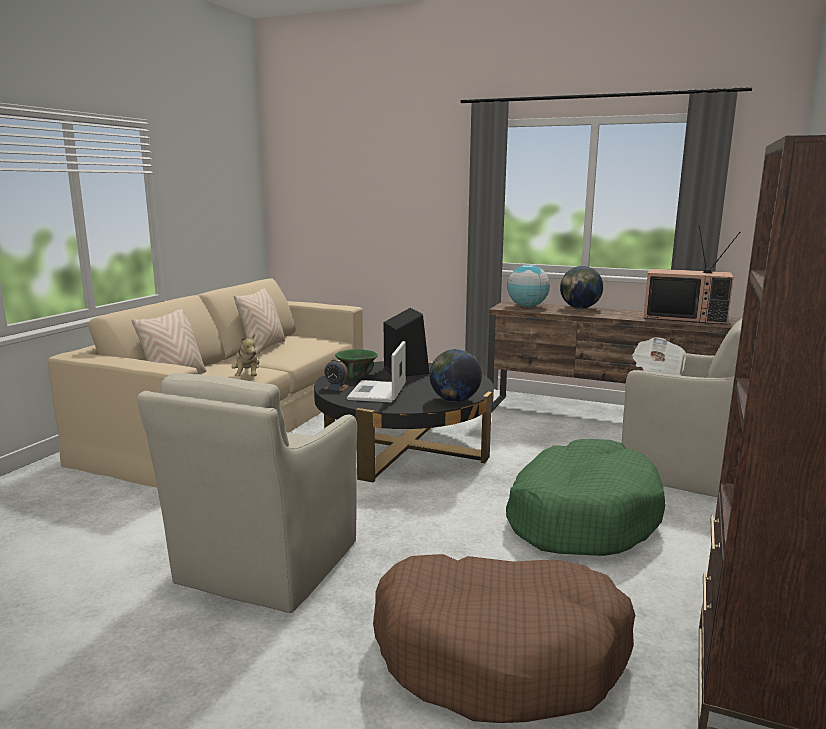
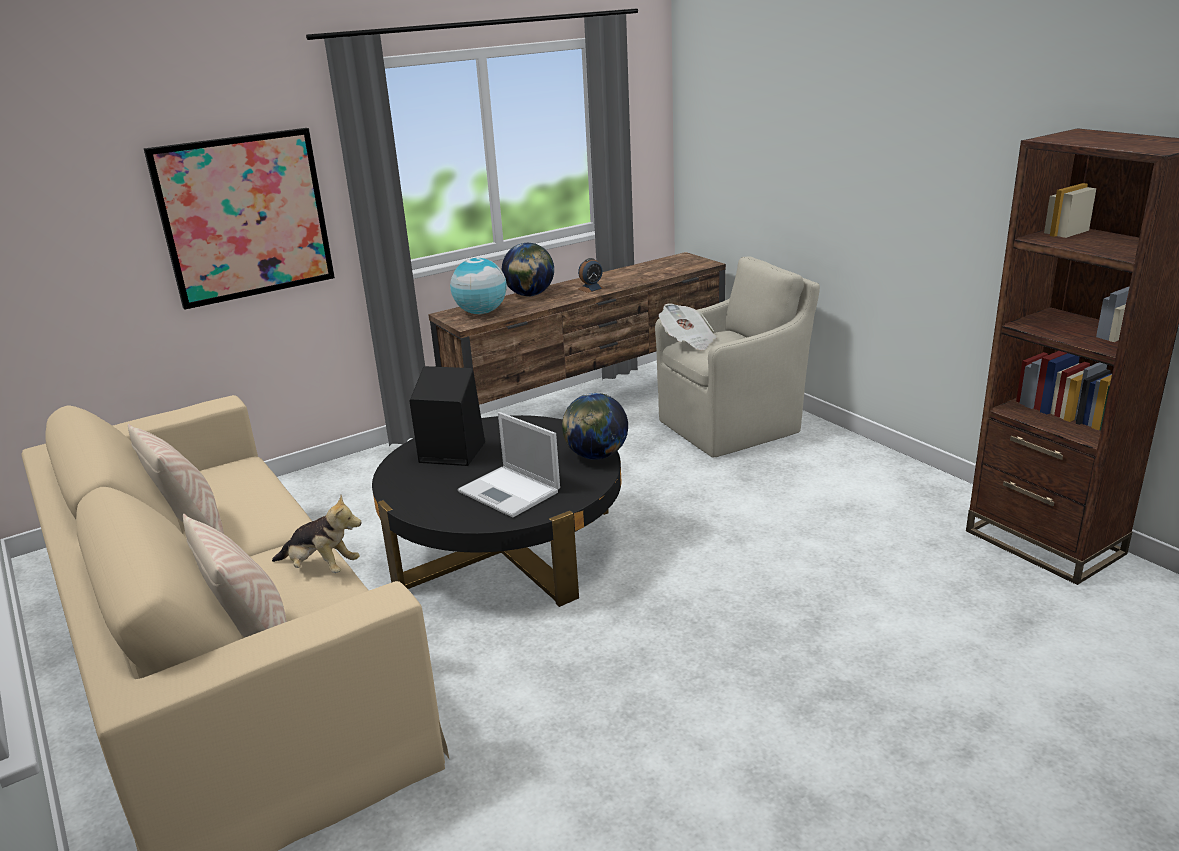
camera: 55 degrees left, 10 degrees up
(265, 565) = (710, 733): beige armchair -> none
(336, 387) = (454, 513): alarm clock -> alarm clock (591, 288)
(357, 376) = (425, 488): green bowl -> none
(413, 210) = (244, 217): none -> picture
(500, 653) = (952, 631): brown dog bed -> none
(581, 516) = (767, 507): green dog bed -> none
(685, 318) = (636, 273): television -> none

